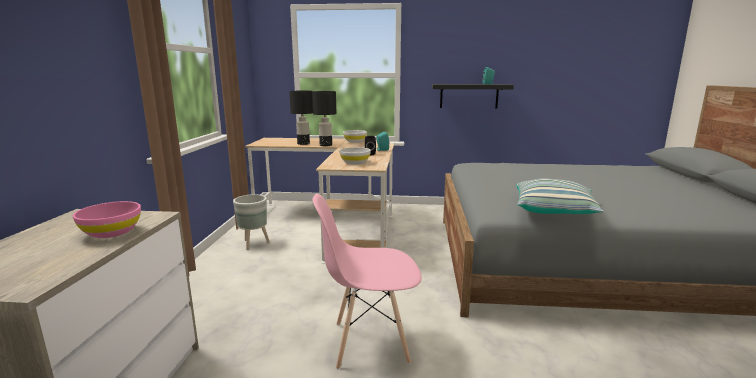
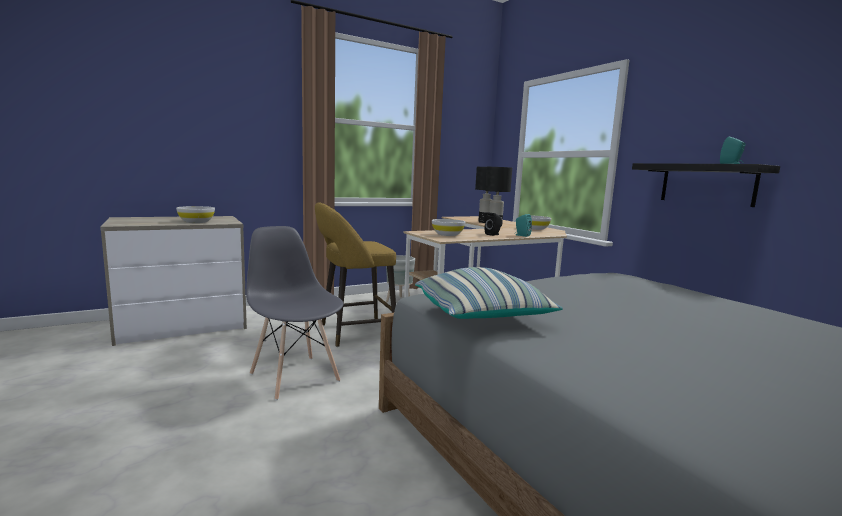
camera: 55 degrees right, 5 degrees down
(111, 232) = (196, 222): pink bowl -> white bowl
(302, 287) = (353, 333): none -> yellow stool
(370, 342) = (294, 377): pink chair -> grey chair

